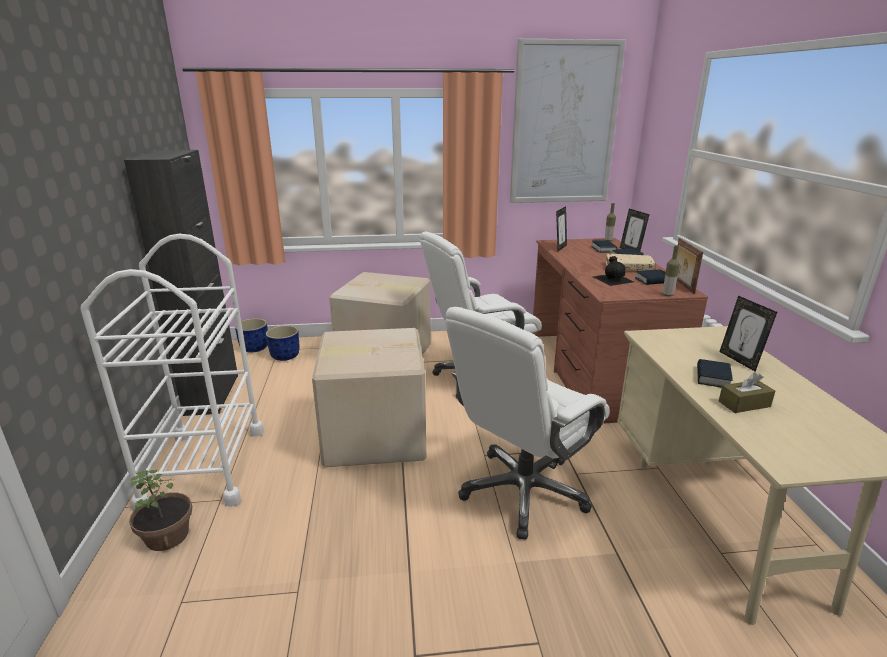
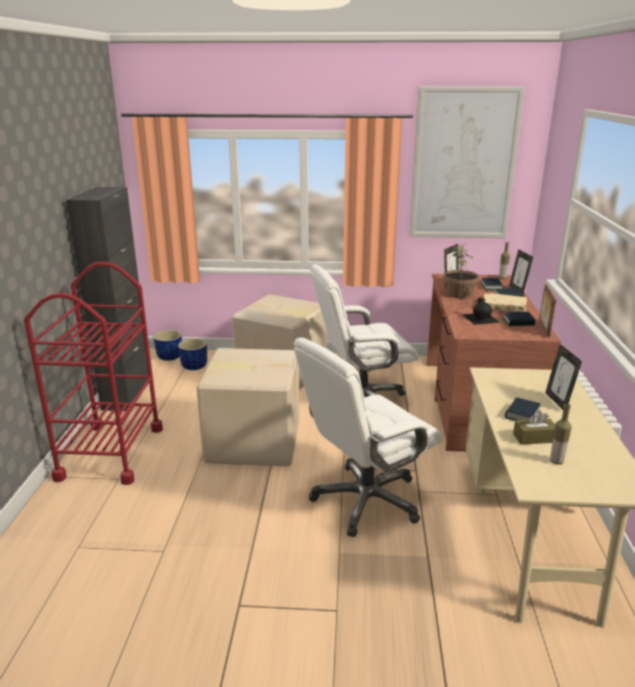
camera: 10 degrees right, 0 degrees up
(168, 535) = (75, 500): potted plant -> potted plant (459, 294)
(205, 467) = (111, 452): white cart -> red cart
(667, 295) = (522, 337): bottle -> bottle (556, 461)

